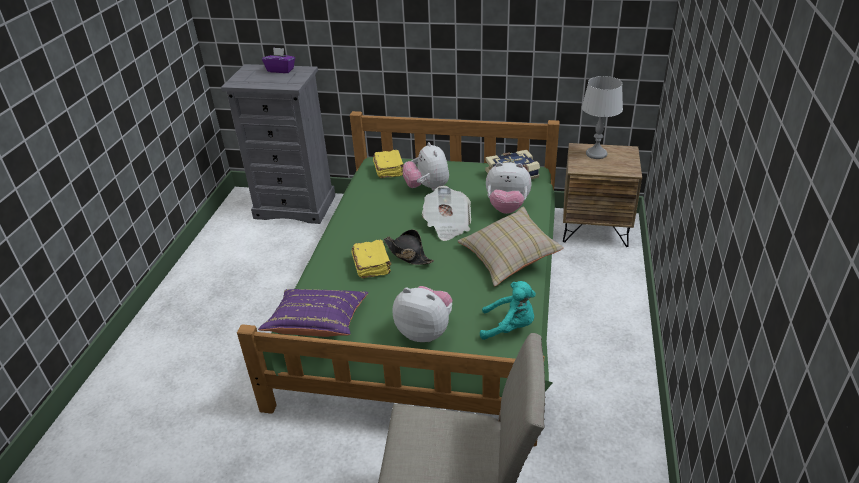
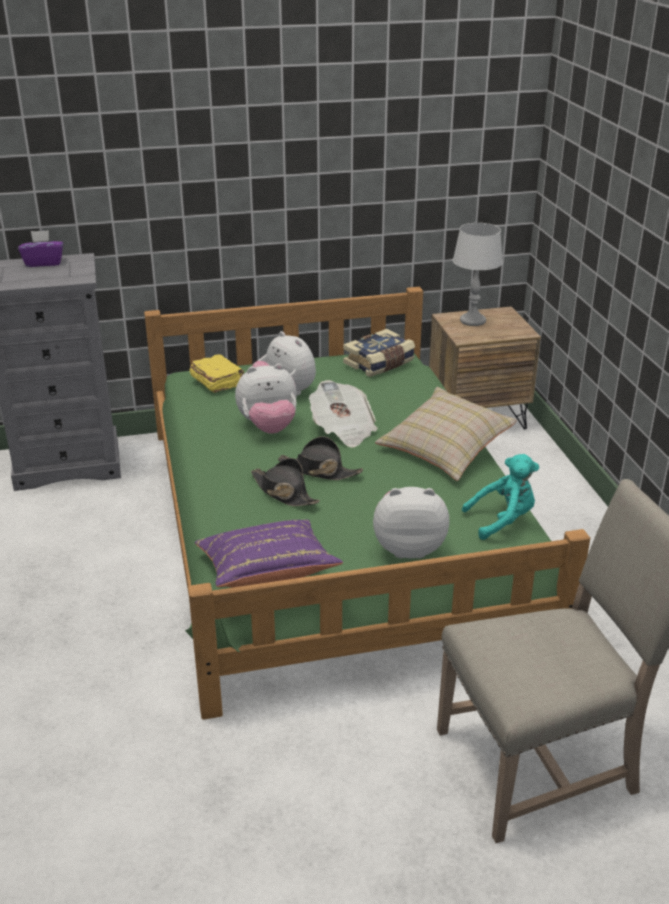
camera: 25 degrees left, 5 degrees down
(372, 265) = (283, 492): yellow book -> black hat
(507, 208) = (400, 398): plush toy -> plush toy (268, 428)

